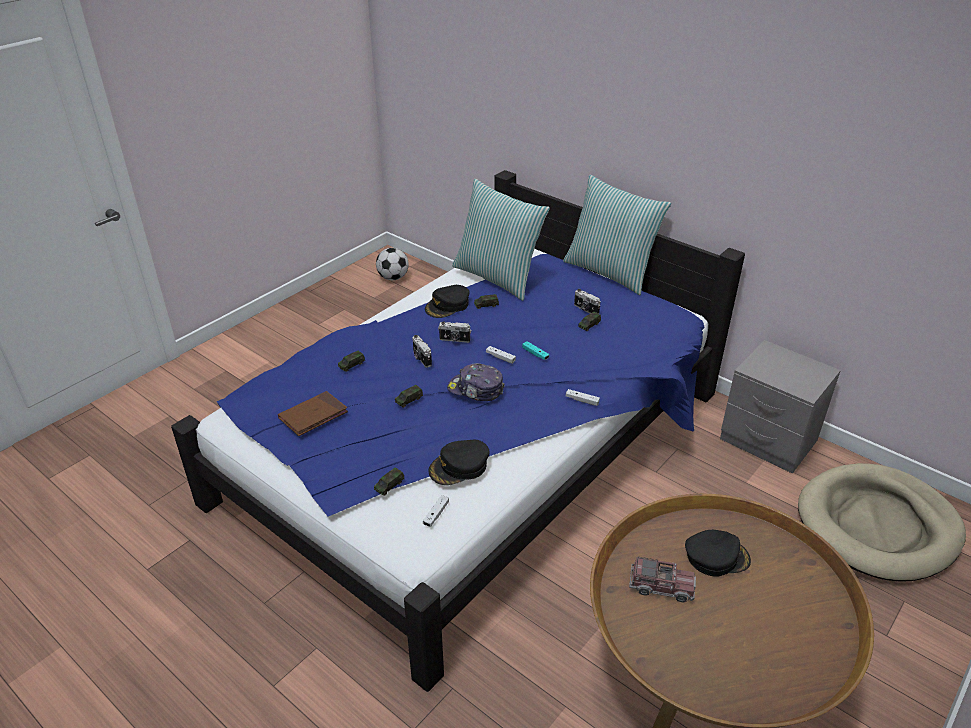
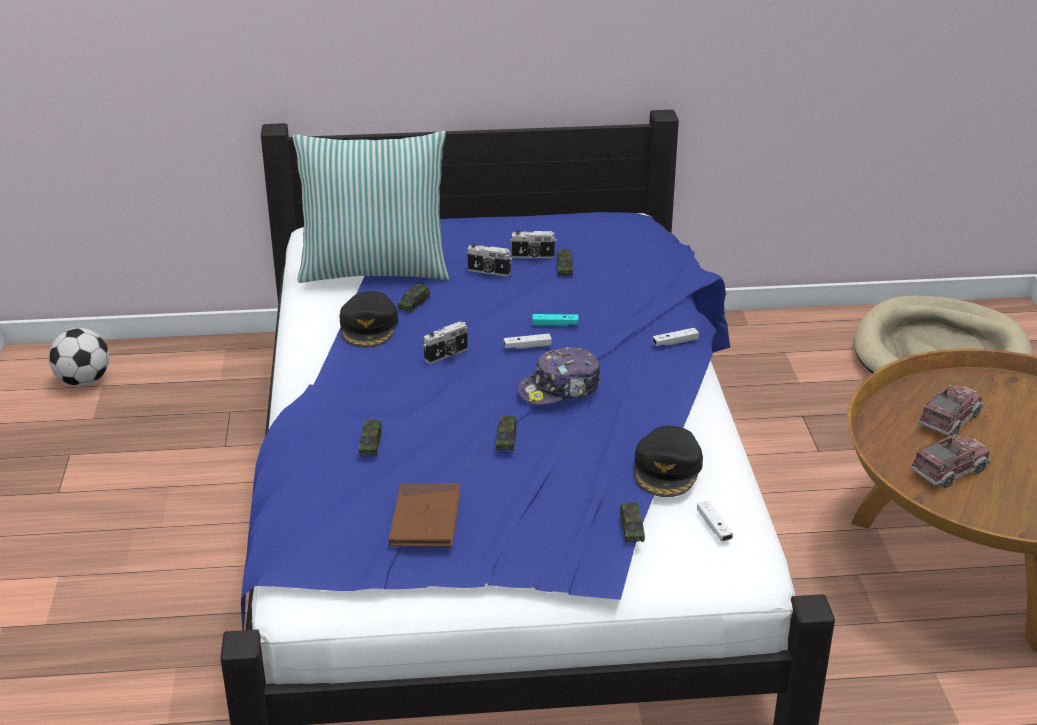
camera: 45 degrees left, 5 degrees down
(421, 359) = (443, 393): camera -> camera (488, 272)
(610, 272) = (491, 209): pillow -> none
(716, 556) = (949, 420): black cap -> toy truck
(768, 440) = (764, 334): grey nightstand -> none

